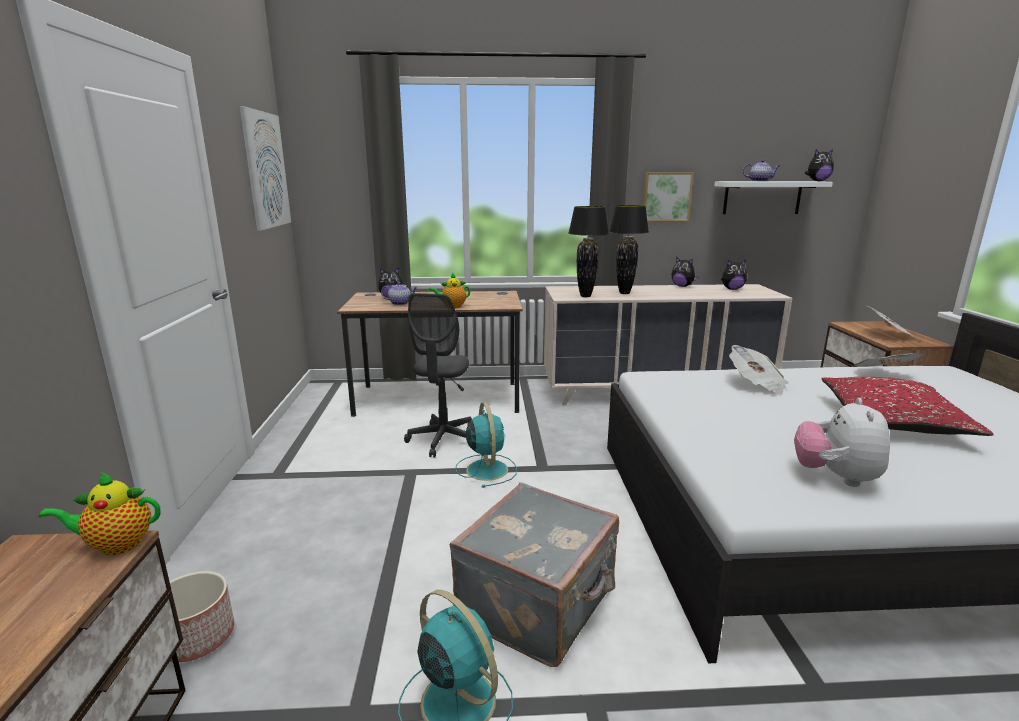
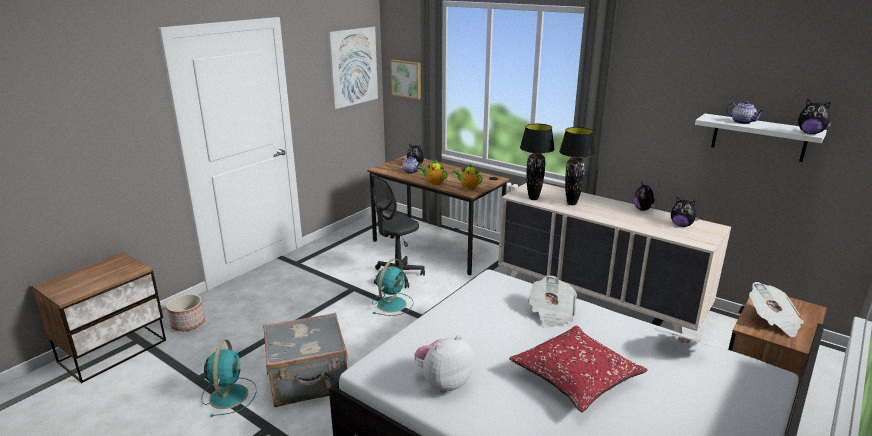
camera: 40 degrees right, 5 degrees up
(116, 544) = (137, 268): teapot -> teapot (468, 187)
(666, 196) = (653, 120): picture -> picture (406, 79)

